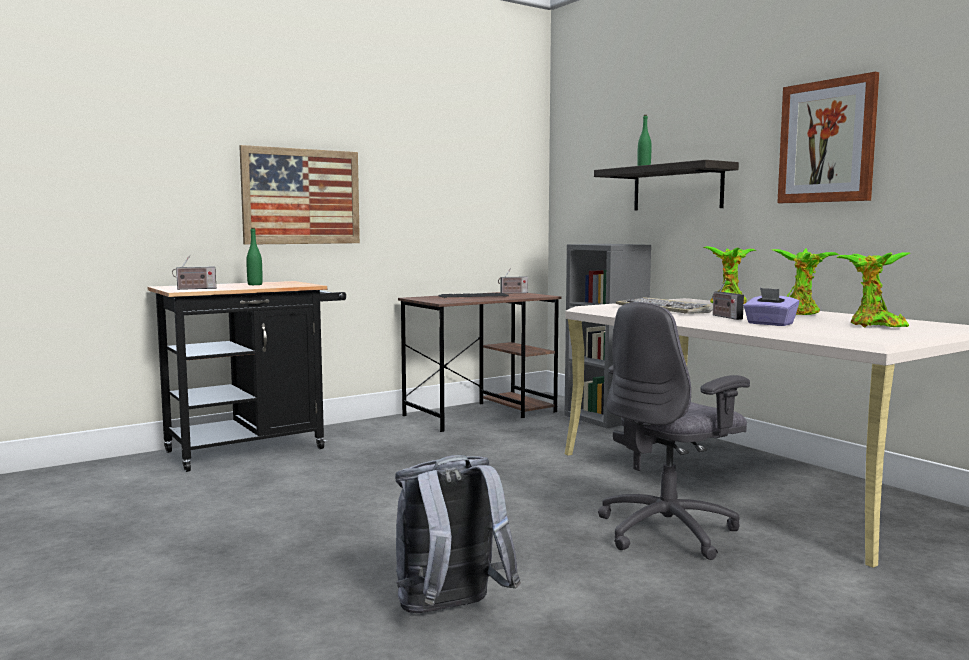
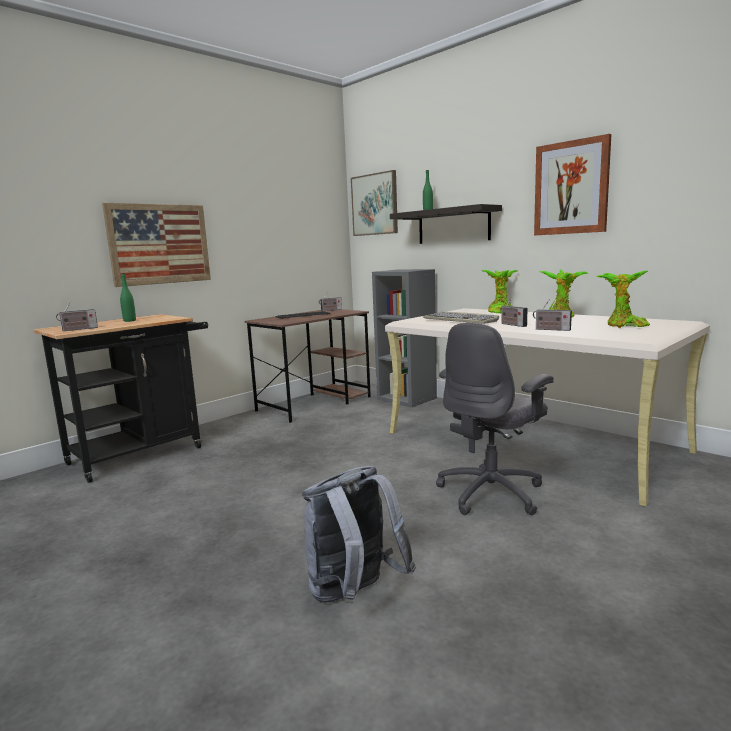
camera: 10 degrees left, 5 degrees up
(582, 158) = (375, 204): none -> picture
(769, 324) = (551, 329): purple tissue box -> radio

